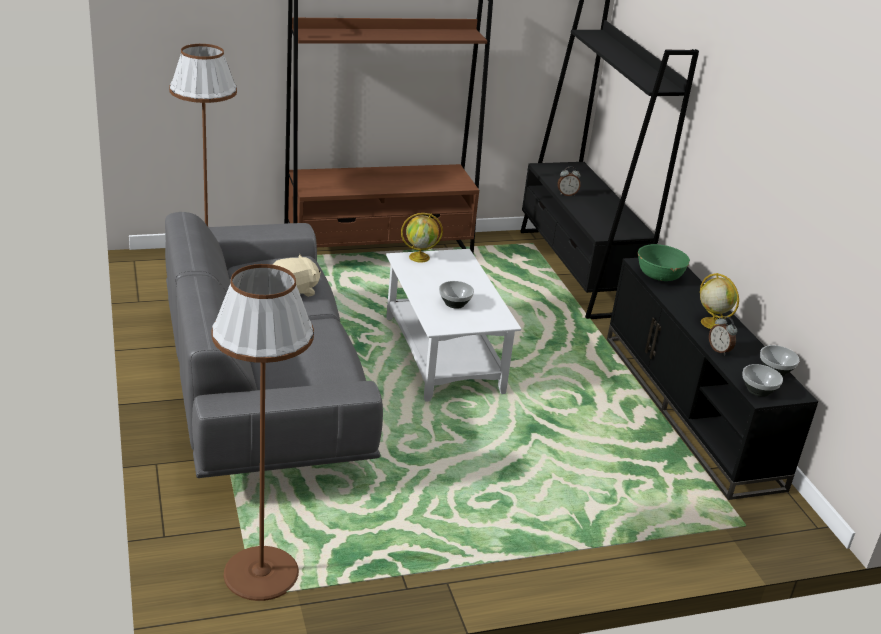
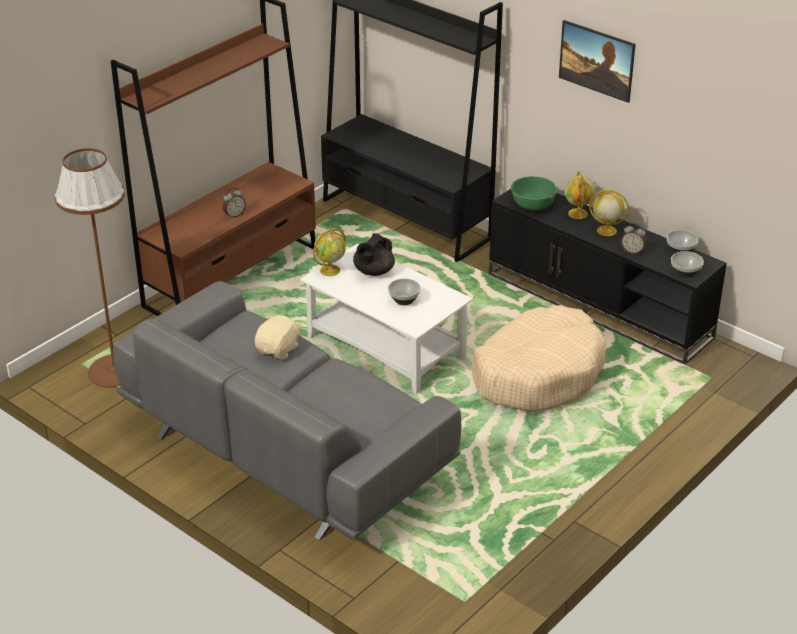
camera: 30 degrees left, 5 degrees up
(261, 573) = (450, 584): brown floor lamp -> none
(455, 273) = (373, 272): none -> black teapot
(561, 438) = (538, 373): none -> beige dog bed
(567, 194) = (385, 155): alarm clock -> alarm clock (234, 215)
(698, 299) = (578, 214): none -> globe
(757, 146) = (595, 75): none -> picture

